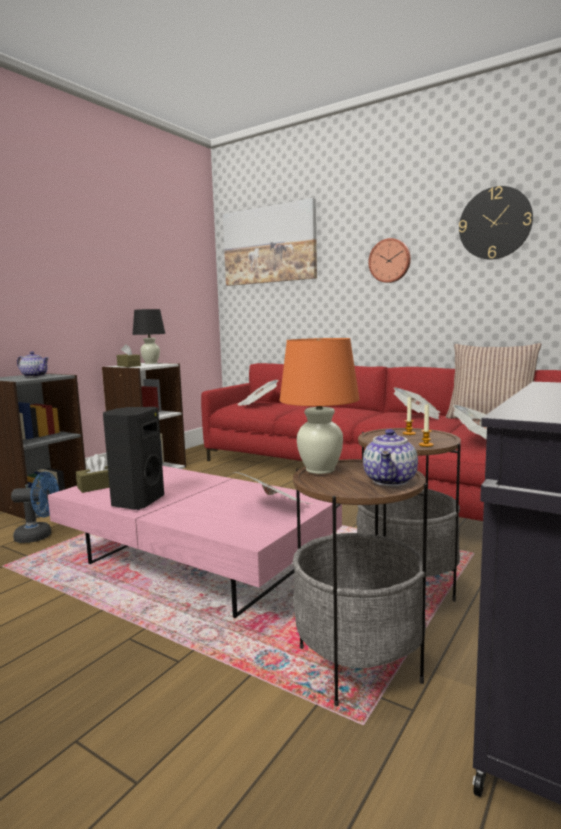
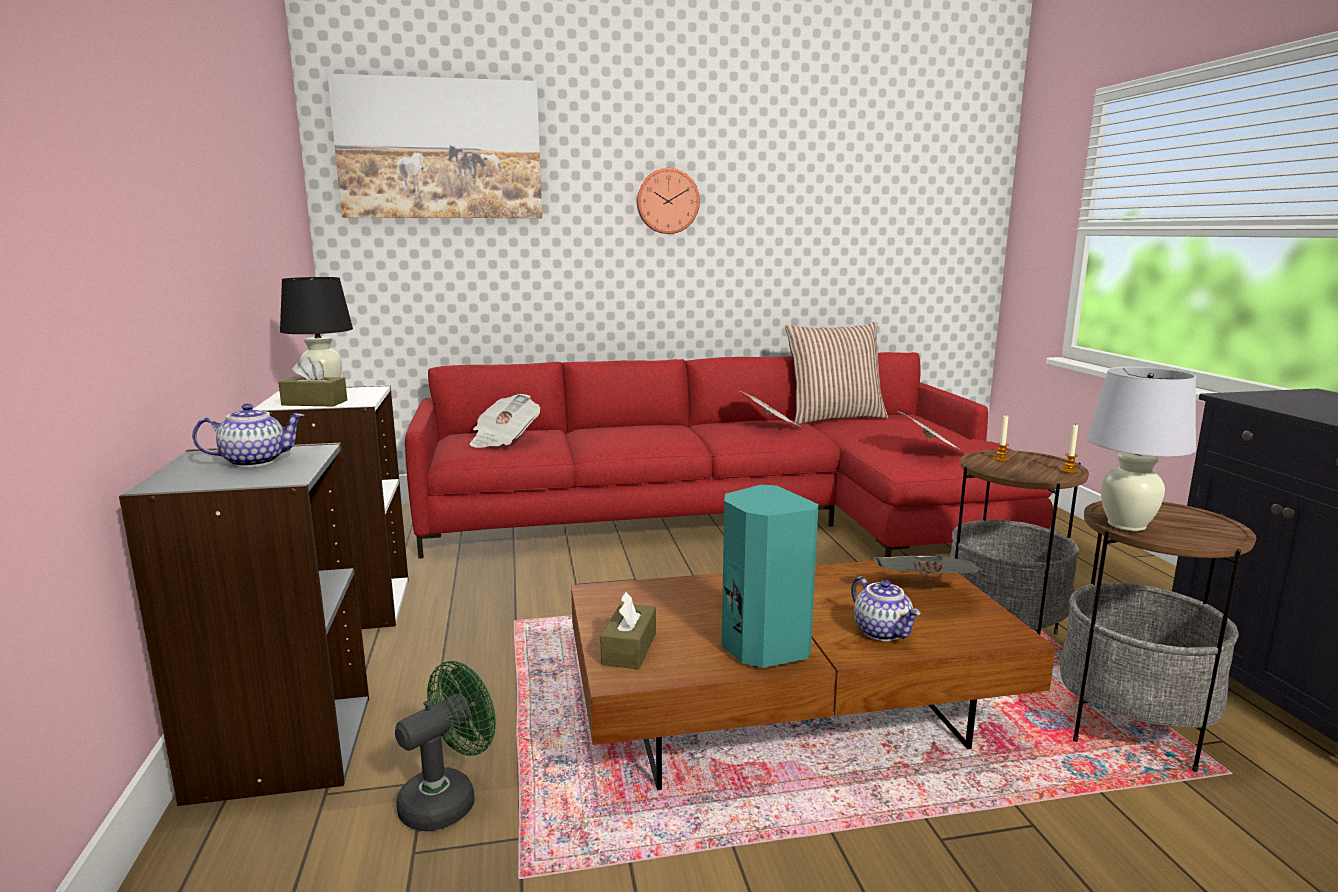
camera: 45 degrees left, 5 degrees up
(39, 536) = (448, 799): blue fan -> green fan
(136, 502) = (761, 648): black speaker -> turquoise speaker
(195, 565) = (789, 716): pink coffee table -> brown coffee table
(320, 469) = (1126, 525): orange table lamp -> white table lamp
(391, 481) = (1204, 519): teapot -> teapot (883, 632)
(495, 223) = (806, 166): wall clock -> none

